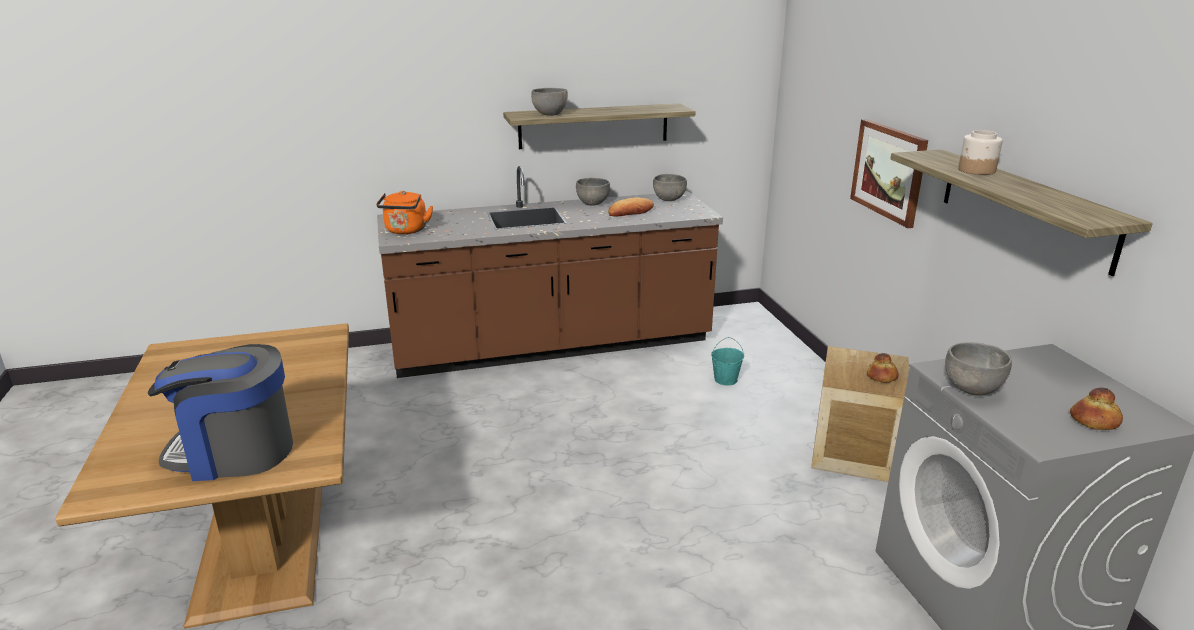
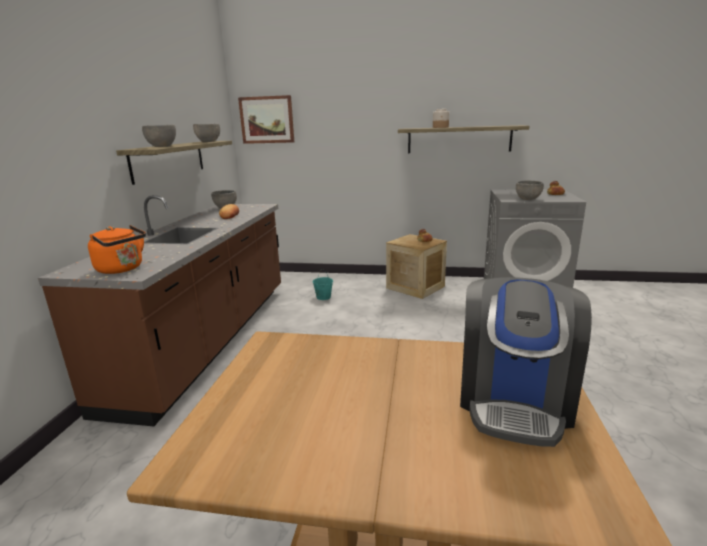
camera: 65 degrees left, 5 degrees down
(592, 203) = (193, 220): grey bowl -> grey bowl (208, 142)
(888, 171) = (361, 151): picture -> picture (267, 120)

